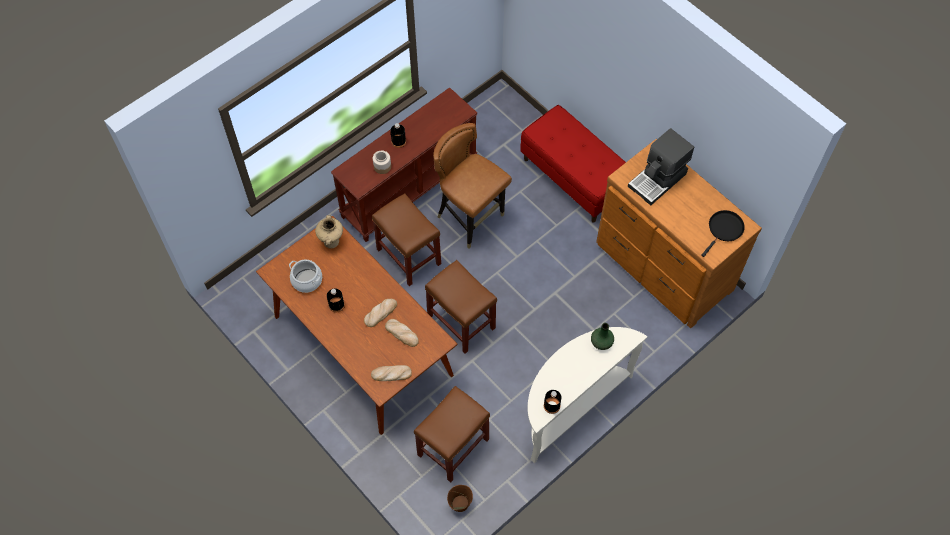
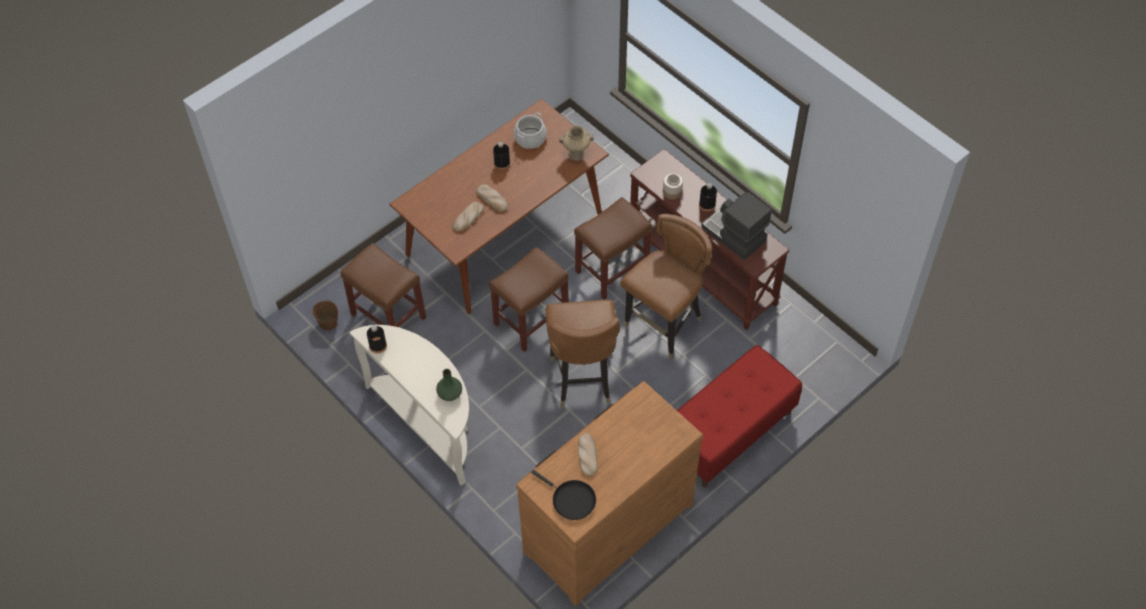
camera: 90 degrees right, 5 degrees down
(391, 374) = (423, 211): bread -> bread (587, 455)
(523, 282) = (582, 379): none -> brown chair
(658, 180) = (640, 432): coffee machine -> coffee machine (733, 235)

